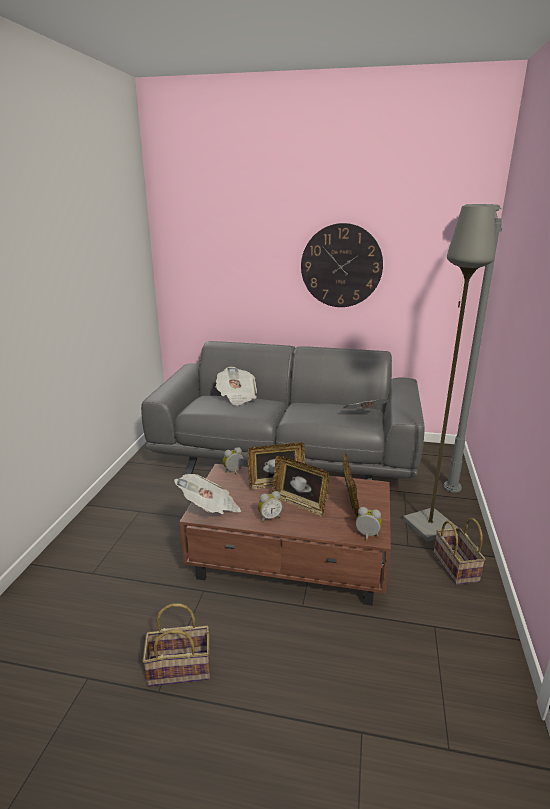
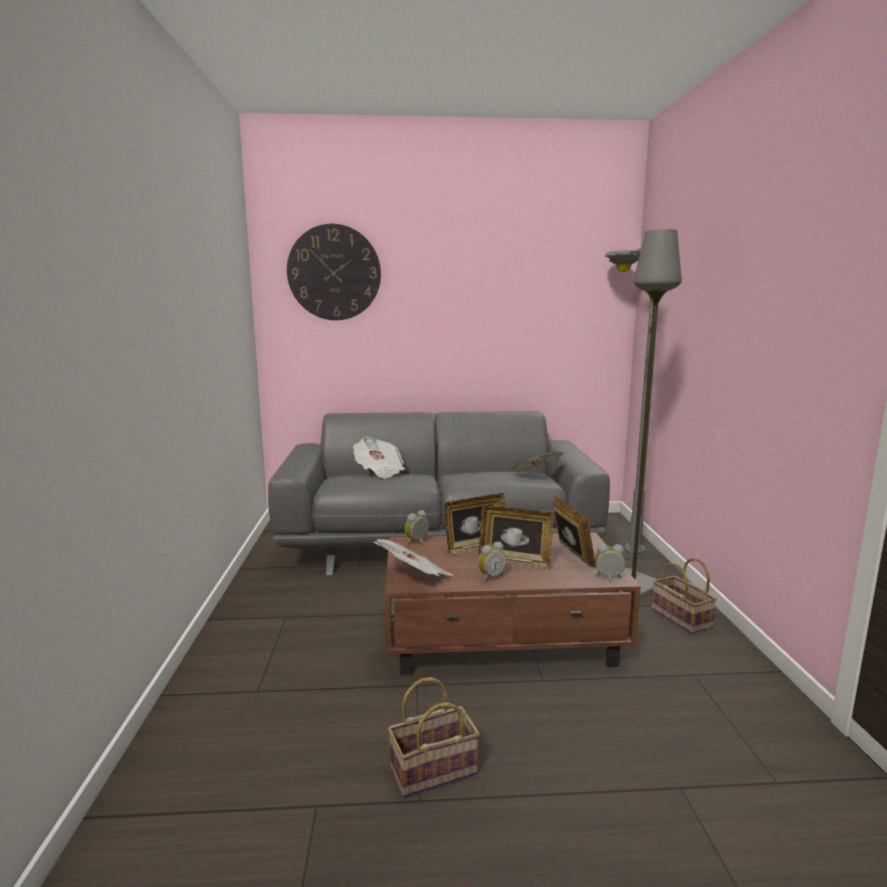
camera: 15 degrees left, 10 degrees down
(341, 266) = (481, 320): wall clock -> wall clock (334, 272)

